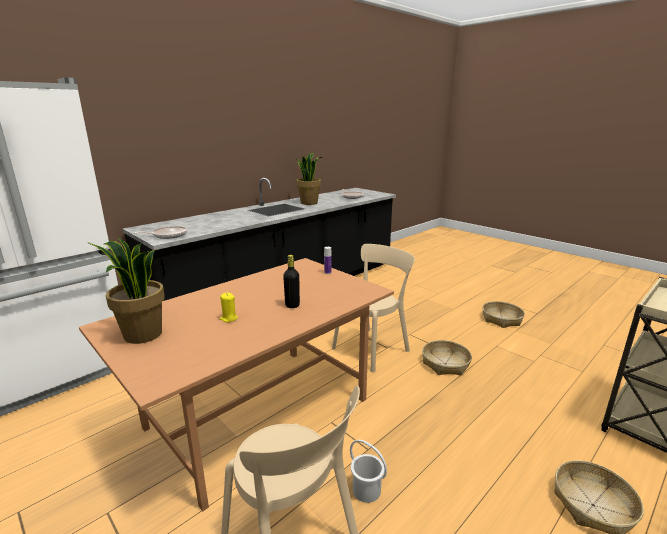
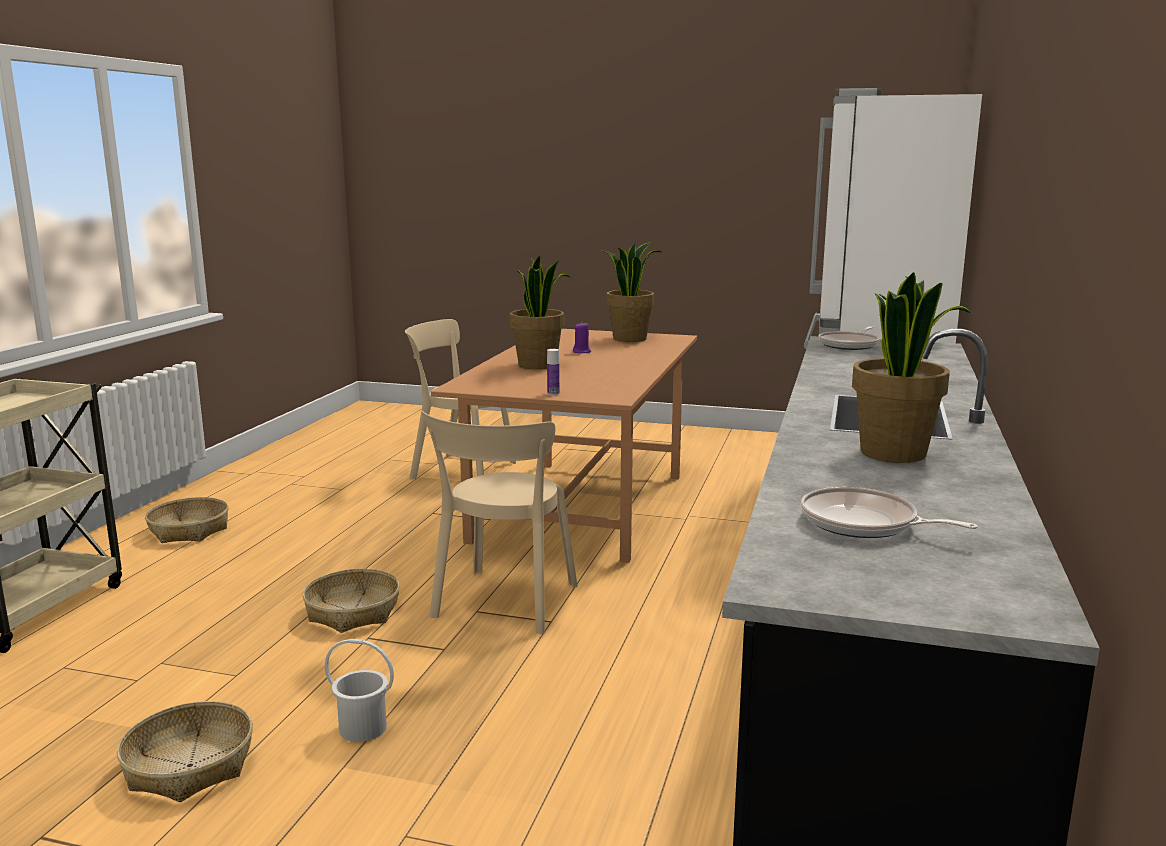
camera: 150 degrees right, 5 degrees down
(229, 318) = (582, 352): yellow candle -> purple candle
(292, 305) = (538, 365): black bottle -> potted plant
(366, 490) = (418, 495): white bucket -> white bucket (363, 728)

